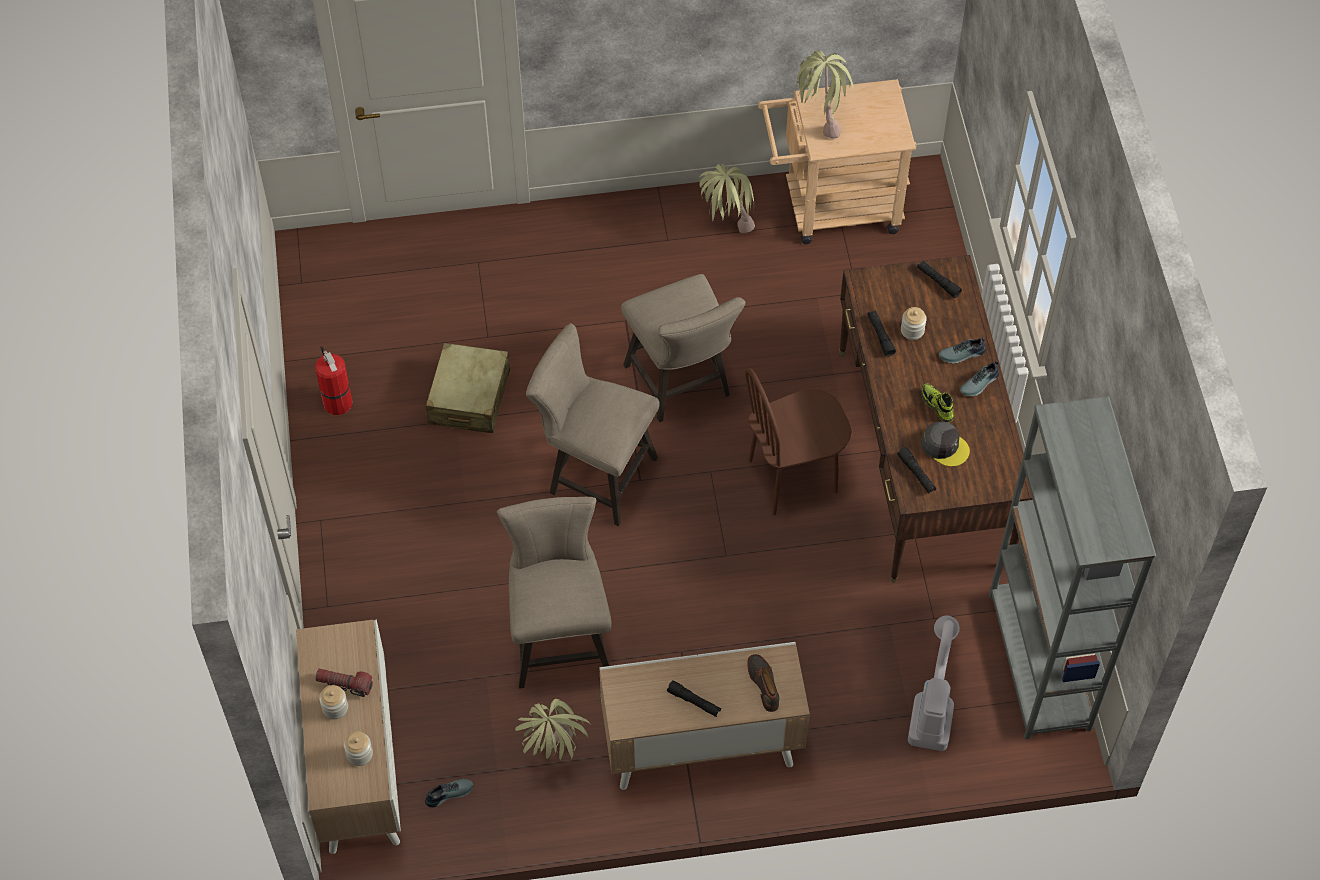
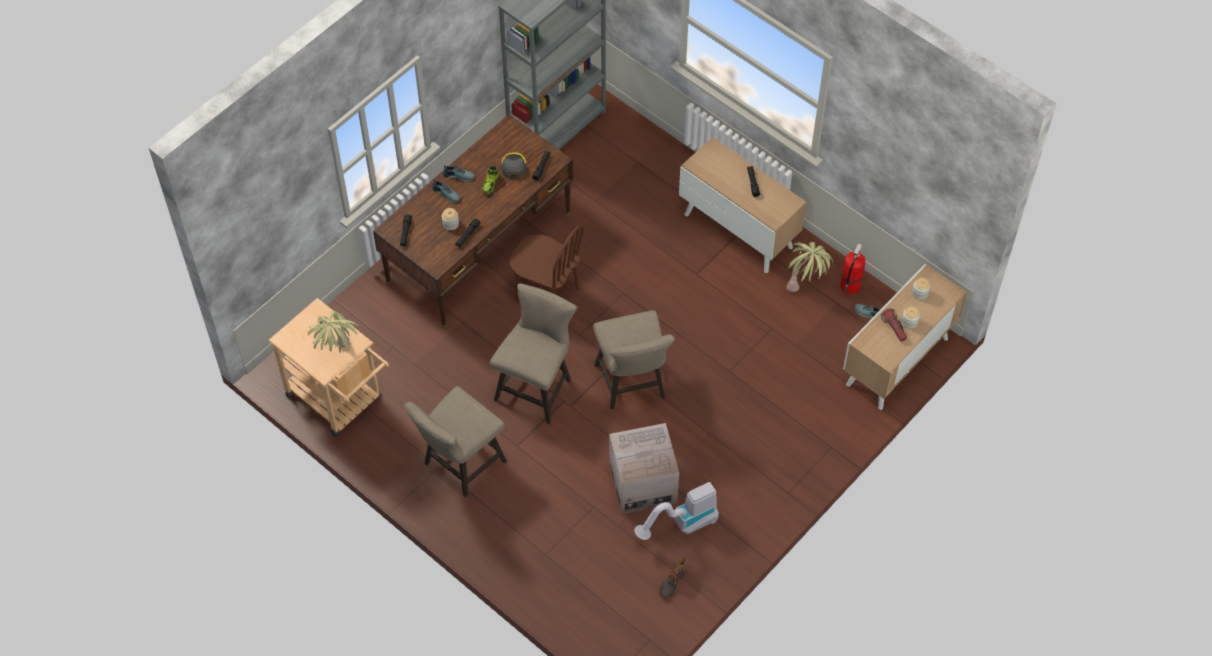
camera: 130 degrees left, 0 degrees up
(337, 401) = (709, 548): fire extinguisher -> fire extinguisher (850, 286)
(469, 397) = (643, 483): beige suitcase -> cardboard box
(559, 638) = (742, 330): beige stool -> beige stool (460, 465)
(726, 227) = (402, 443): potted plant -> none
(764, 684) = (715, 162): boot -> boot (671, 582)
(933, 703) = (622, 157): vacuum cleaner -> vacuum cleaner (682, 525)

